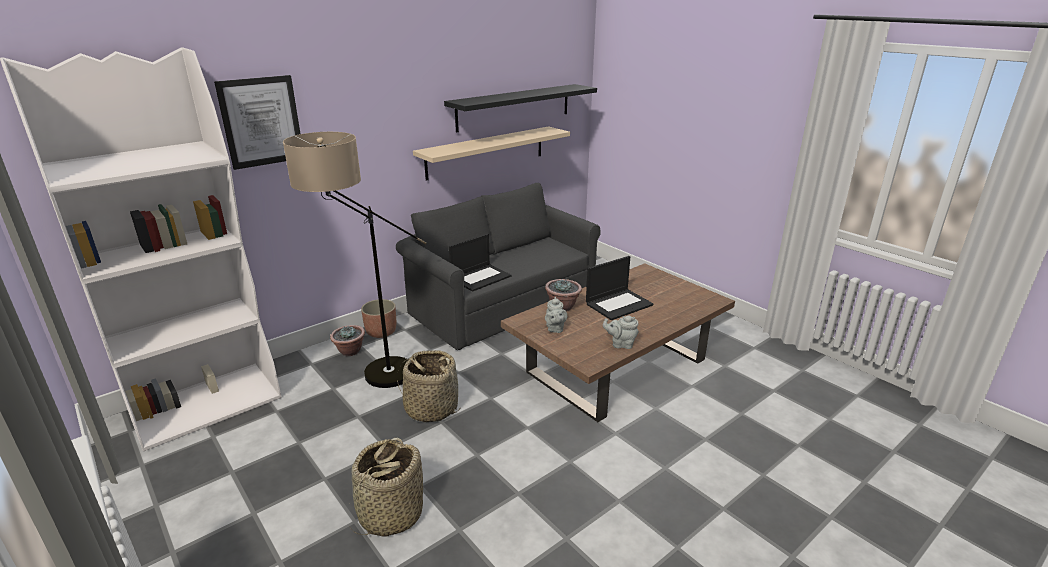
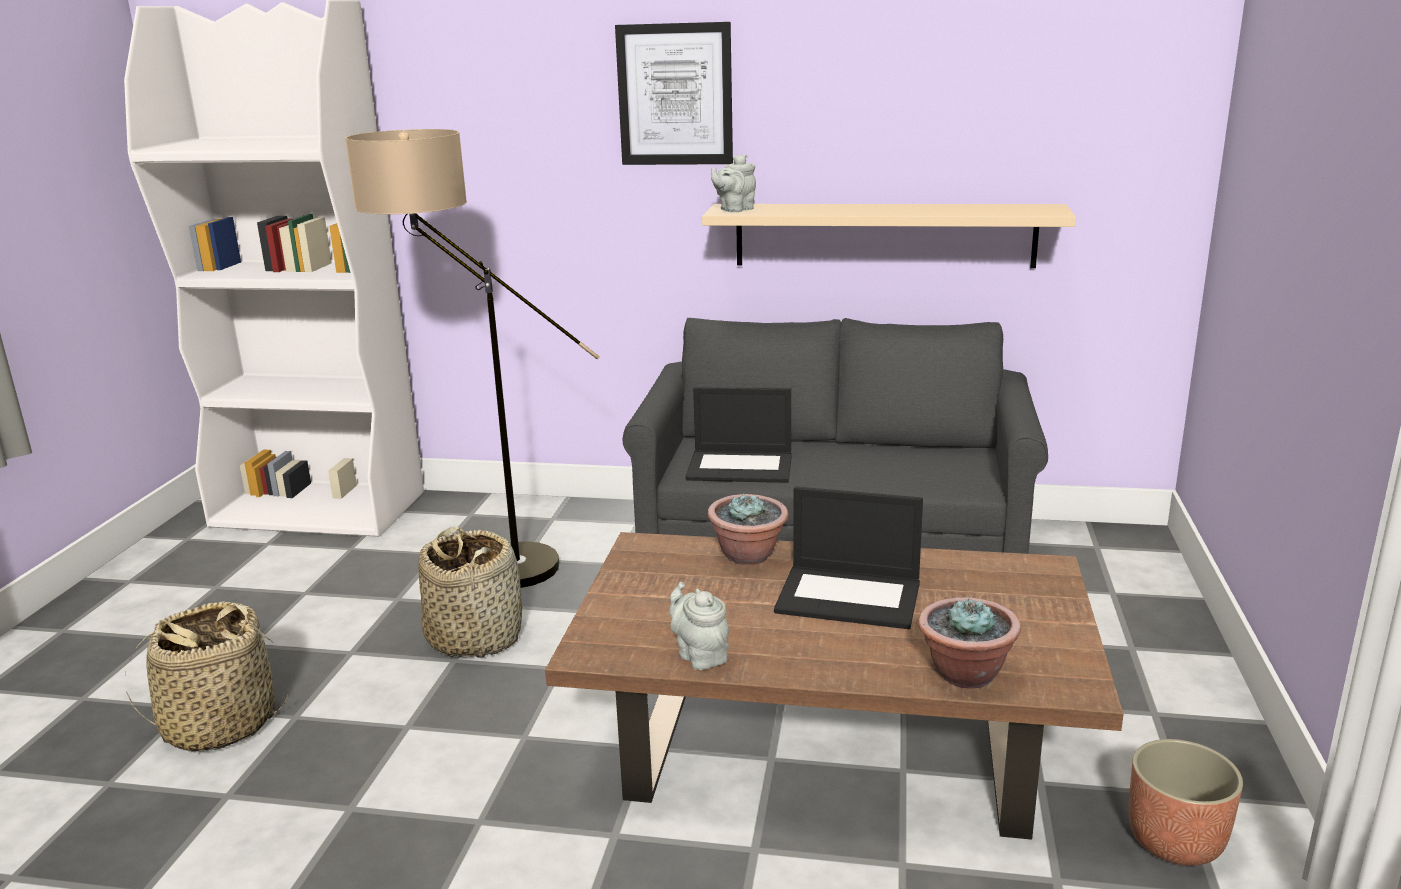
camera: 50 degrees right, 5 degrees down
(261, 121) = (458, 118): picture -> picture (675, 95)
(350, 351) = (530, 520): potted plant -> potted plant (965, 674)
(381, 332) = (605, 513): planter -> planter (1175, 841)
(514, 107) = (966, 149): black shelf -> none
(555, 329) = (660, 580): grey teapot -> grey teapot (734, 210)

